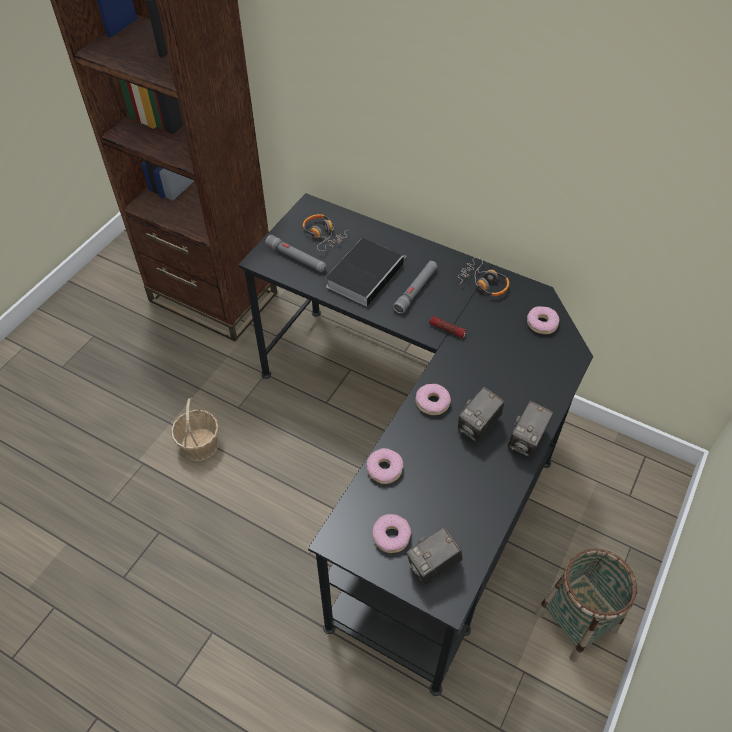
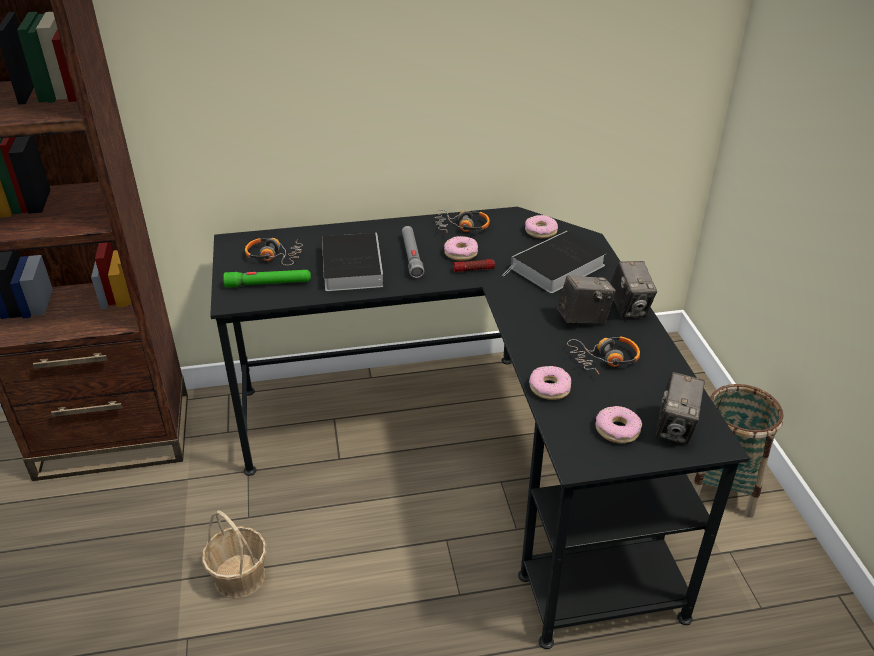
camera: 40 degrees left, 15 degrees down
(296, 258) = (268, 284): grey flashlight -> green flashlight
(432, 402) = (526, 322): donut -> donut (461, 253)
(451, 473) = (604, 359): none -> headphones
(478, 427) = (583, 319): camera -> camera turned 105 degrees counterclockwise
(513, 367) = (556, 268): none -> book

